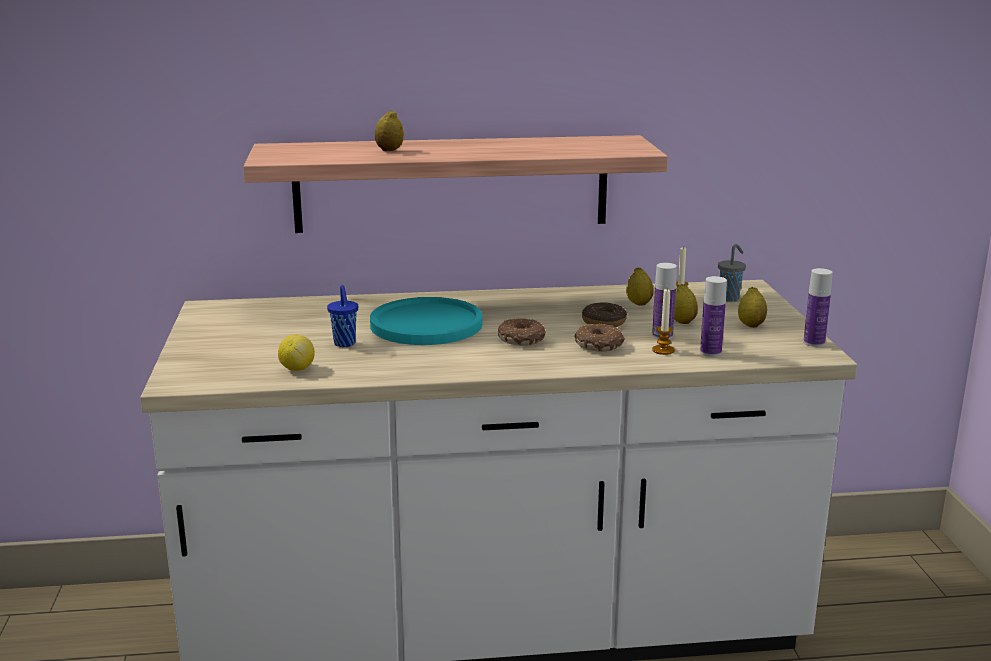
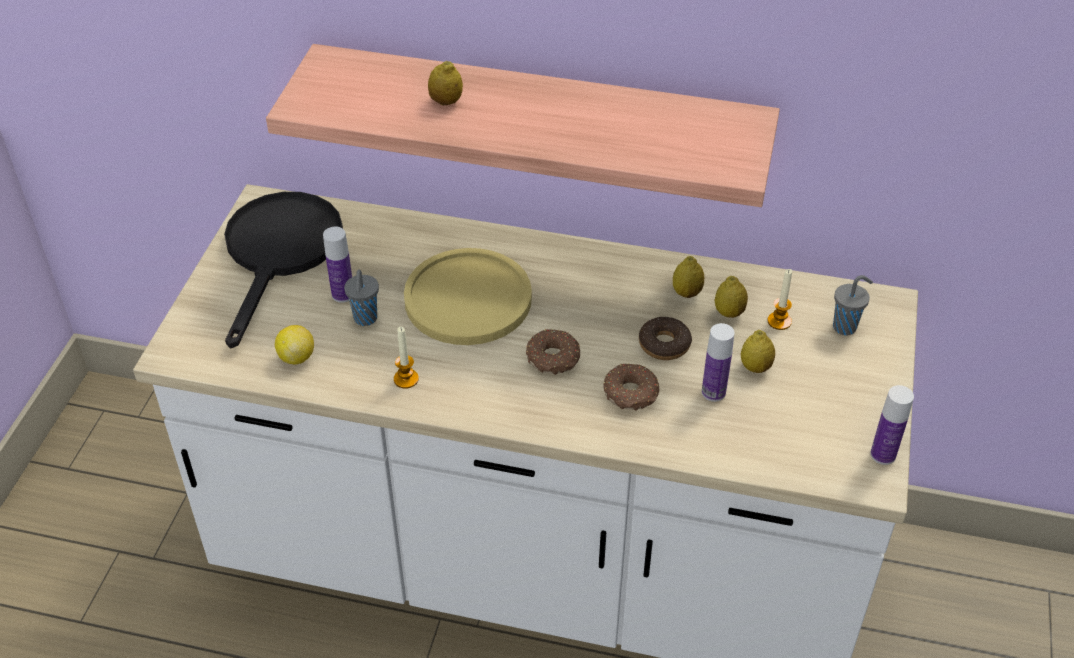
camera: 20 degrees right, 25 degrees up
(242, 325) = (280, 253): none -> black frying pan
(345, 344) = (365, 319): blue cup -> grey cup
(426, 324) = (468, 299): turquoise plate -> yellow plate
(663, 350) = (696, 423): candle -> candle (406, 379)
(710, 352) = (747, 442): bottle -> bottle (343, 294)
(751, 325) = (832, 395): lemon -> lemon (686, 292)

